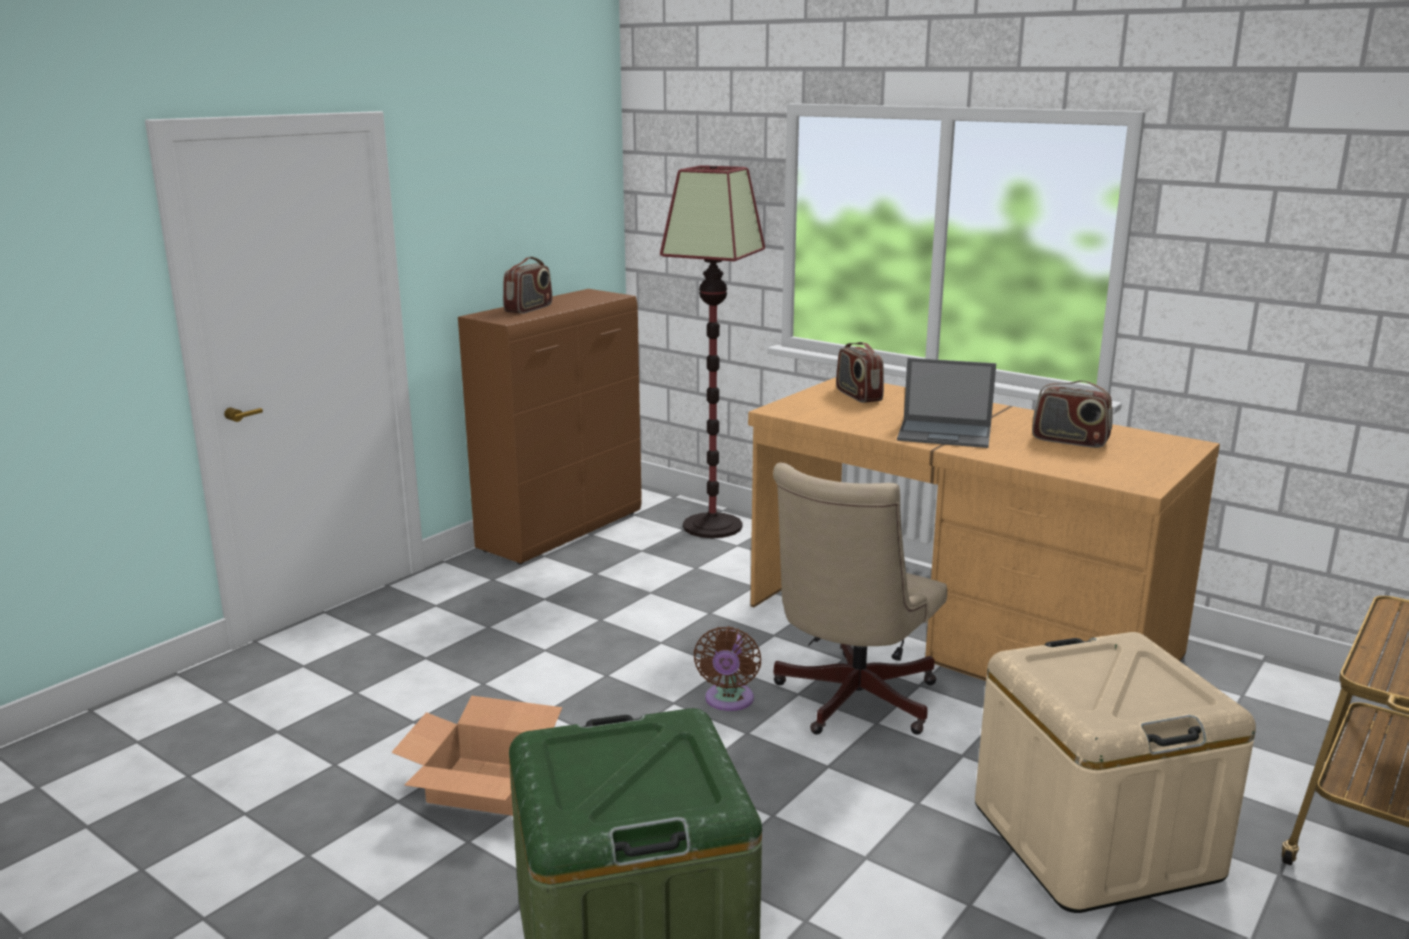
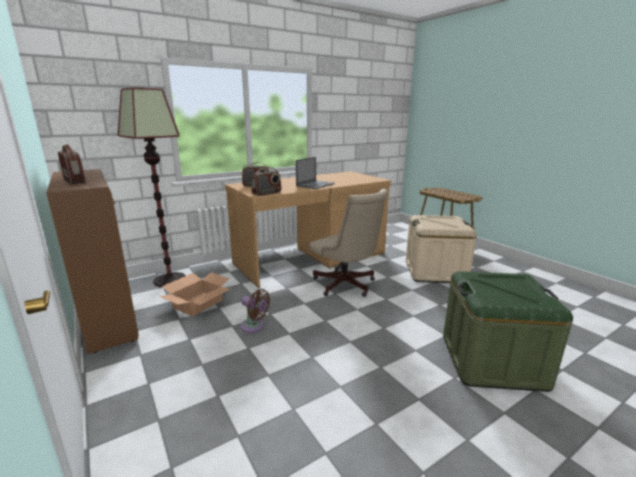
camera: 70 degrees left, 0 degrees up
(490, 786) = (373, 385): cardboard box -> cardboard box (198, 304)
(728, 701) = (331, 308): brown fan -> brown fan (254, 326)
(1069, 441) = (336, 178): radio -> radio (267, 193)

